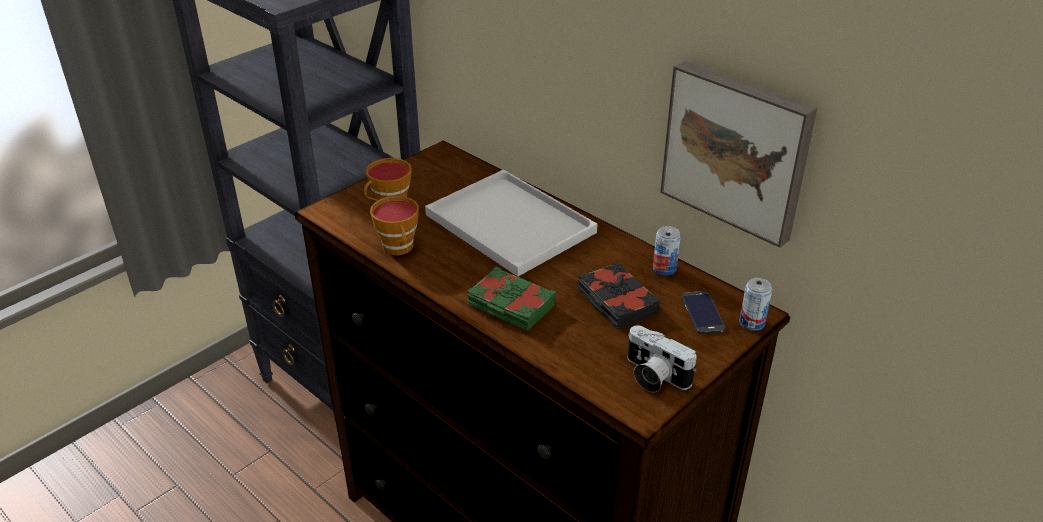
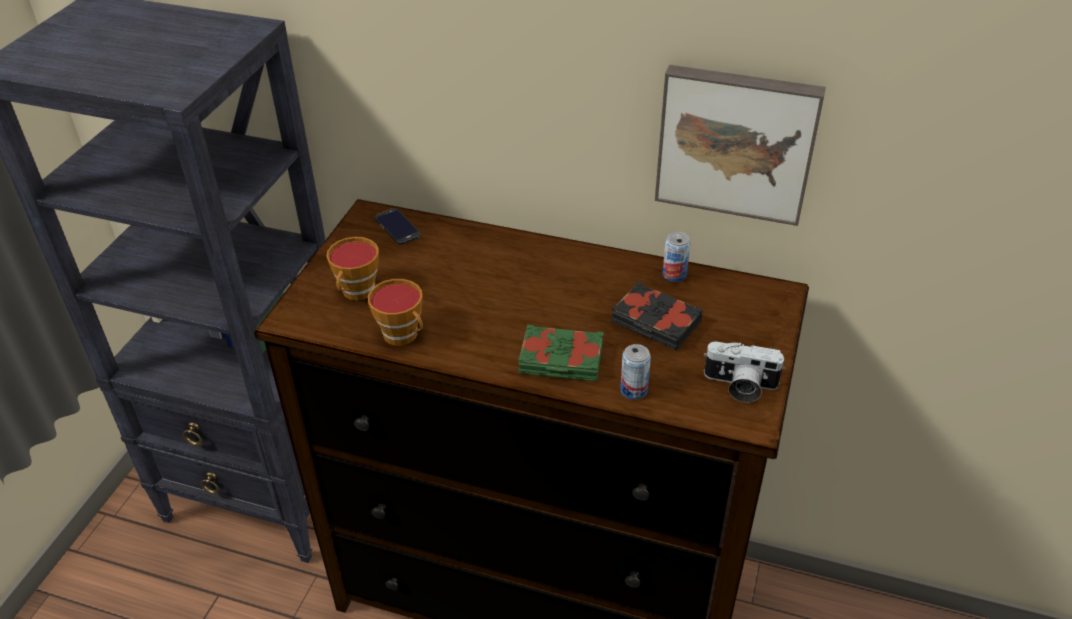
camera: 25 degrees left, 5 degrees up
(513, 224) = (500, 272): white tray -> none
(702, 313) = (737, 308): phone -> phone (397, 227)
(752, 323) = (785, 303): can -> can (633, 390)

